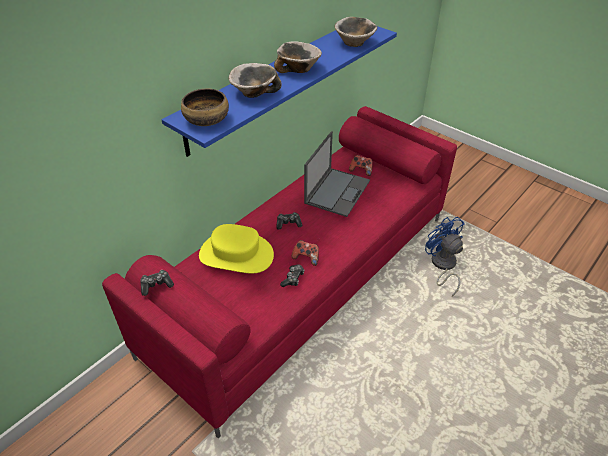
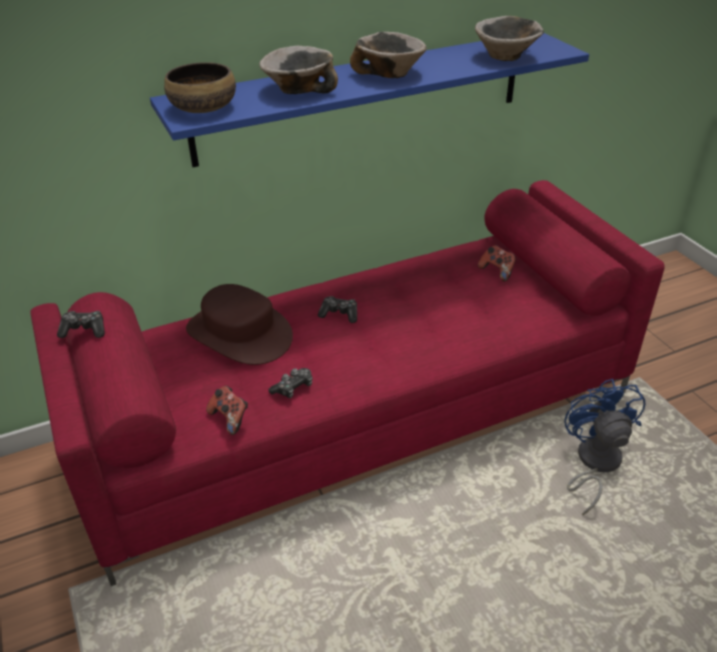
camera: 25 degrees right, 5 degrees down
(236, 254) = (240, 333): yellow hat -> brown hat
(306, 257) = (332, 366): game controller -> game controller (230, 418)
(337, 191) = (441, 290): laptop -> none

